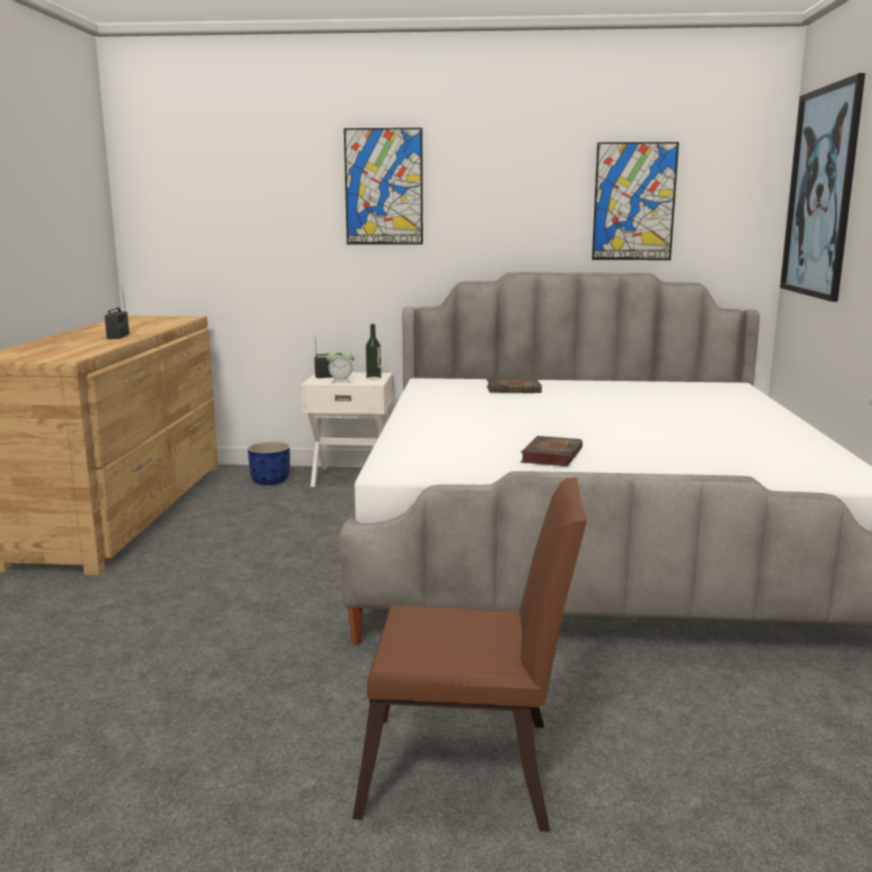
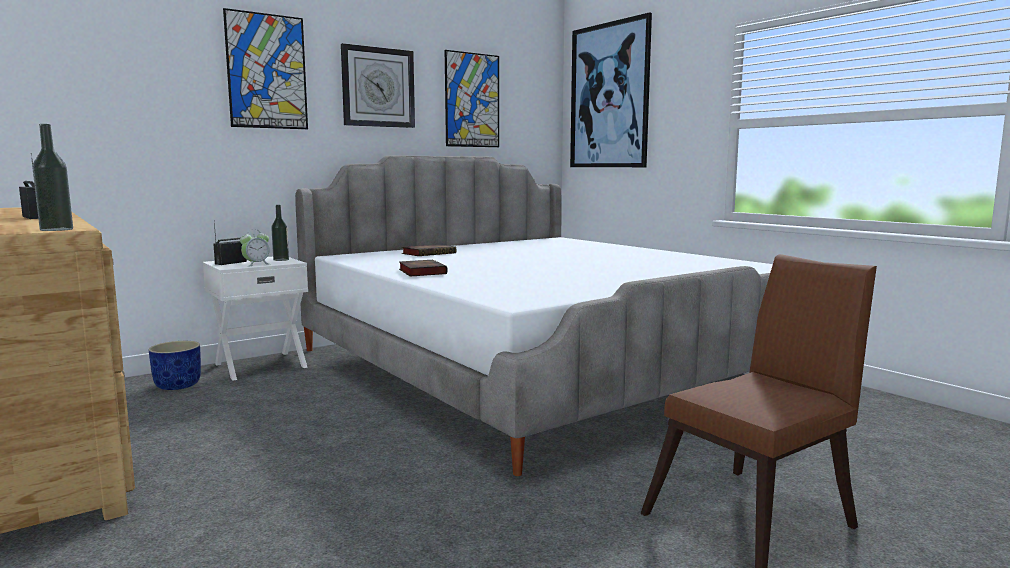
camera: 40 degrees left, 5 degrees down
(58, 358) = (56, 229): none -> bottle
(506, 194) = (378, 87): none -> wall clock
(551, 455) = (586, 279): book -> book (421, 272)

